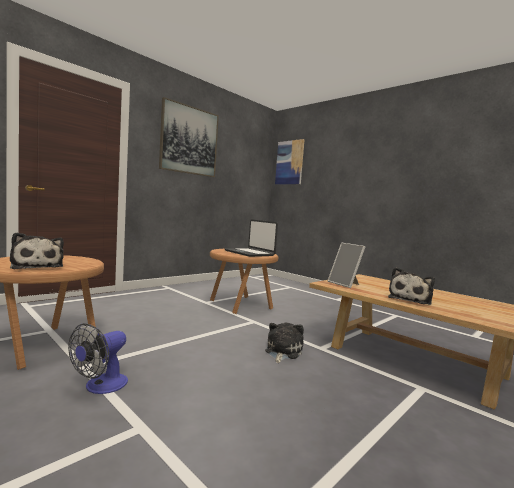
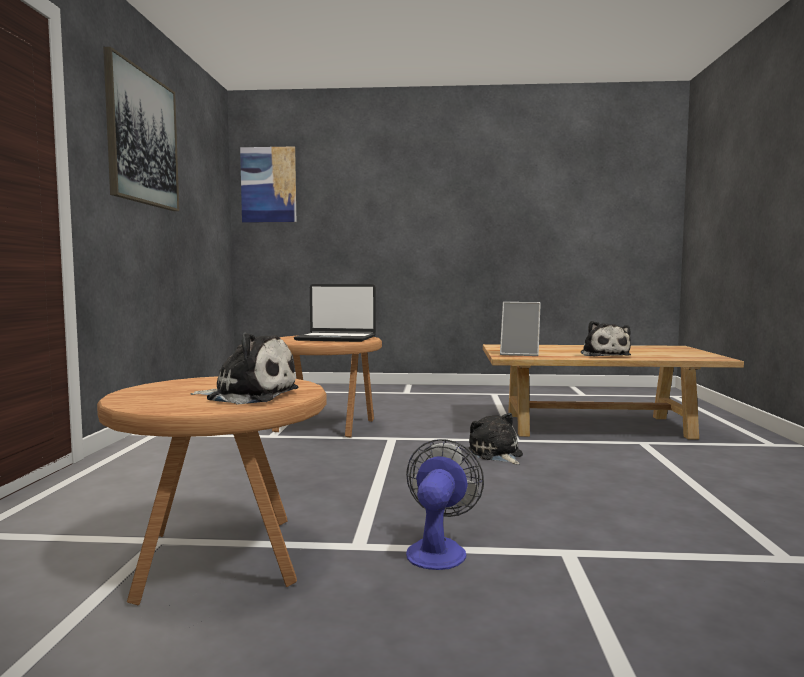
camera: 40 degrees left, 0 degrees up
(100, 387) = (438, 549): fan -> fan turned 150 degrees counterclockwise

